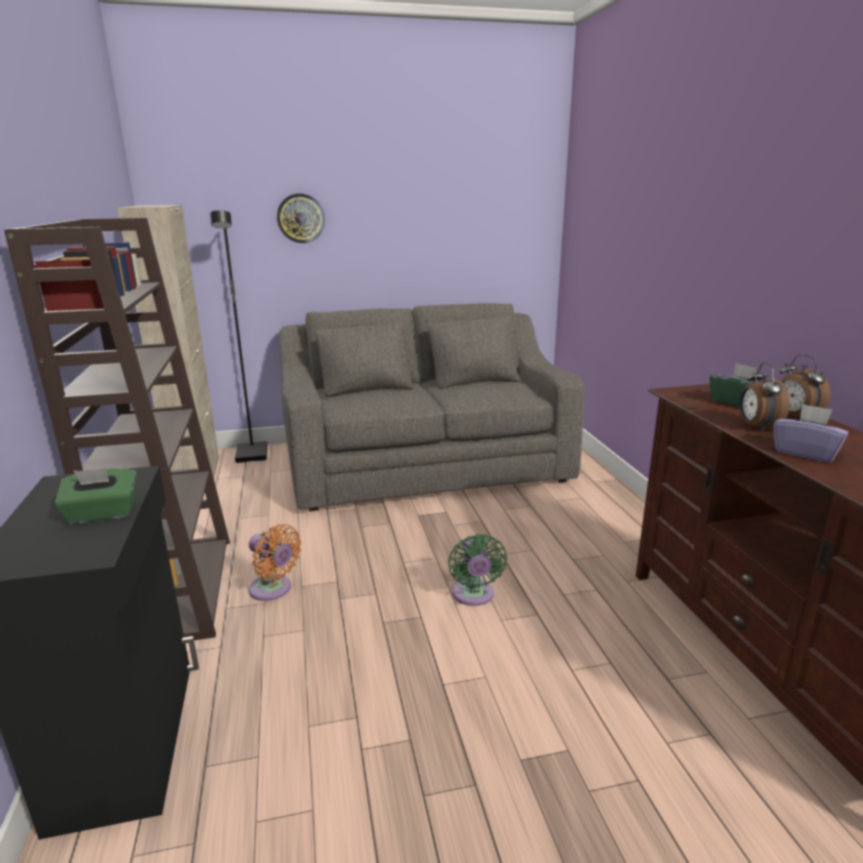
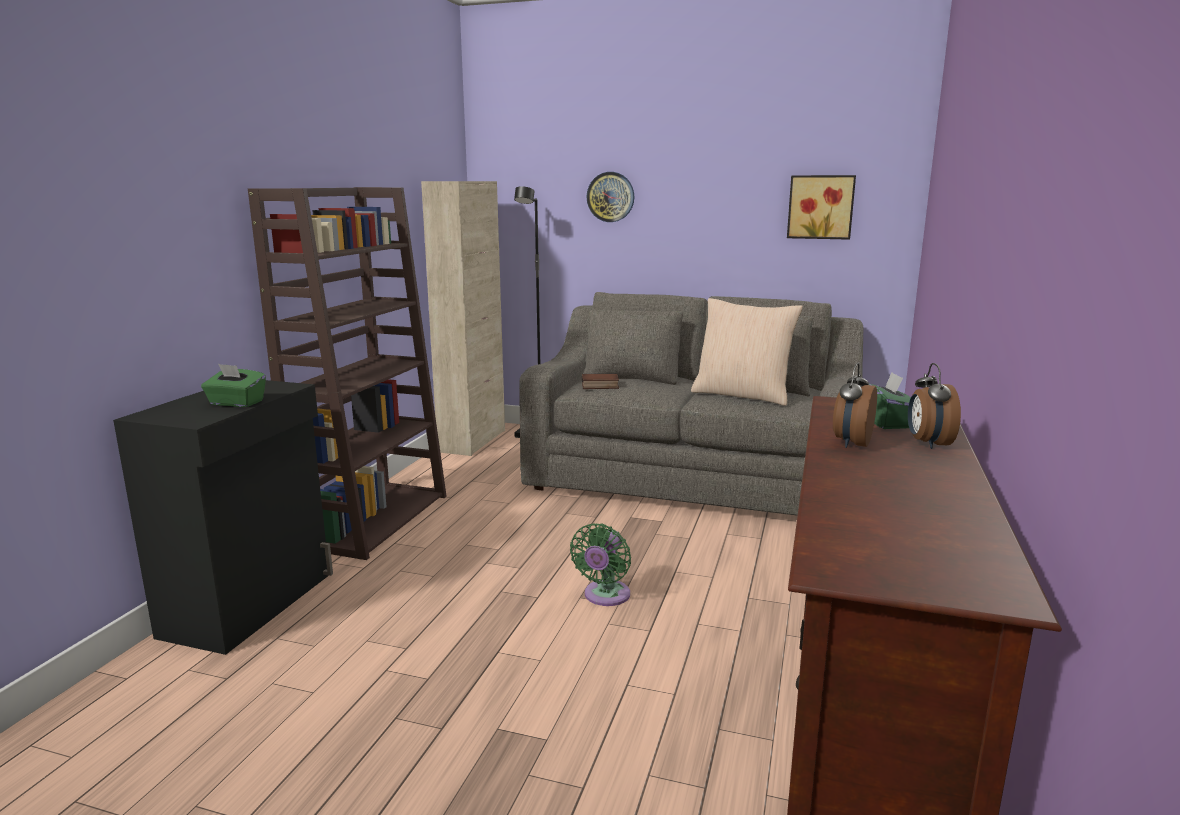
camera: 30 degrees right, 5 degrees down
(273, 590) = (441, 540): orange fan -> none
(357, 402) = (599, 386): none -> book
(479, 390) = (742, 395): none -> beige pillow
(487, 222) = (820, 207): none -> picture
(805, 452) = (848, 471): purple tissue box -> none

